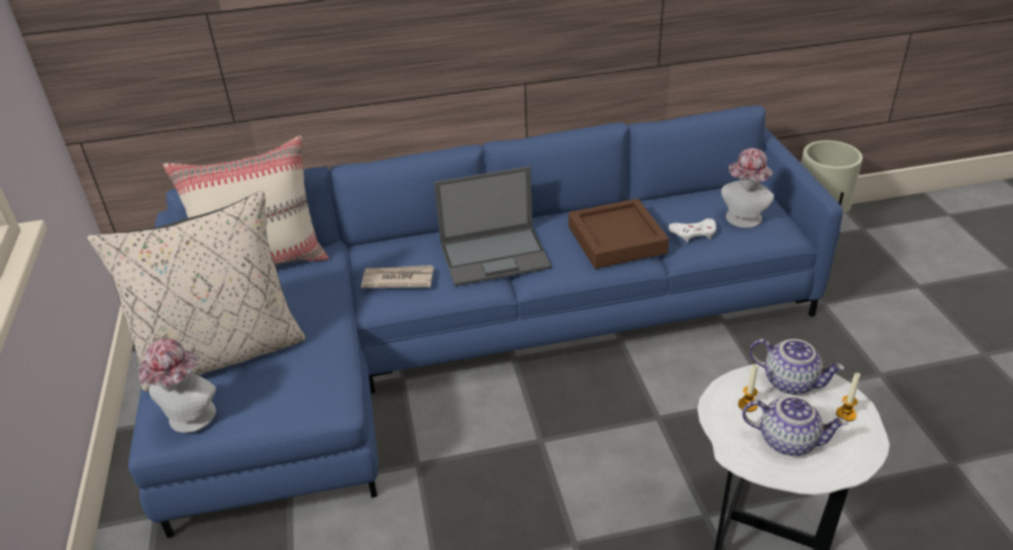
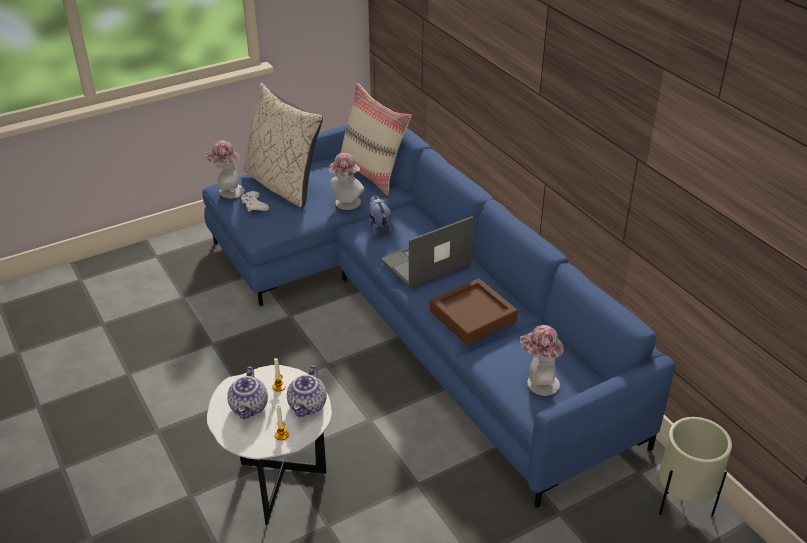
camera: 70 degrees right, 0 degrees up
(326, 297) = (346, 204): none -> hat
(397, 279) = (379, 228): newspaper -> plush toy
(496, 255) = (425, 262): laptop -> laptop turned 90 degrees clockwise
(694, 233) = (503, 357): white game controller -> white game controller (254, 205)

